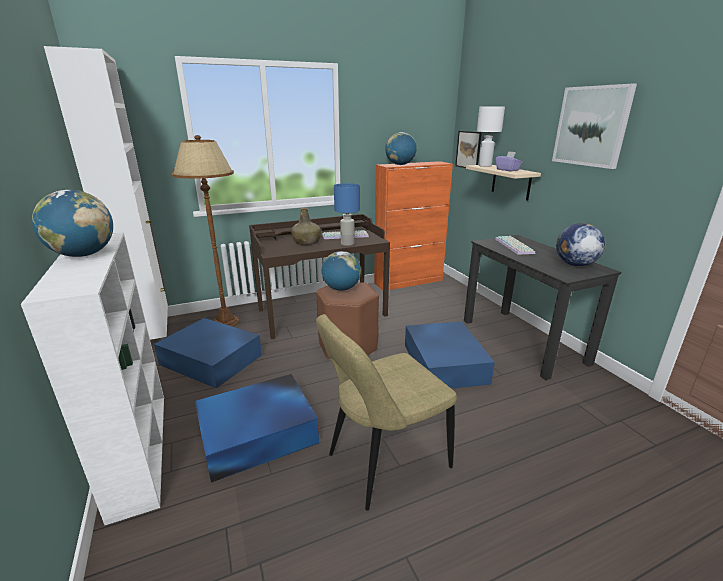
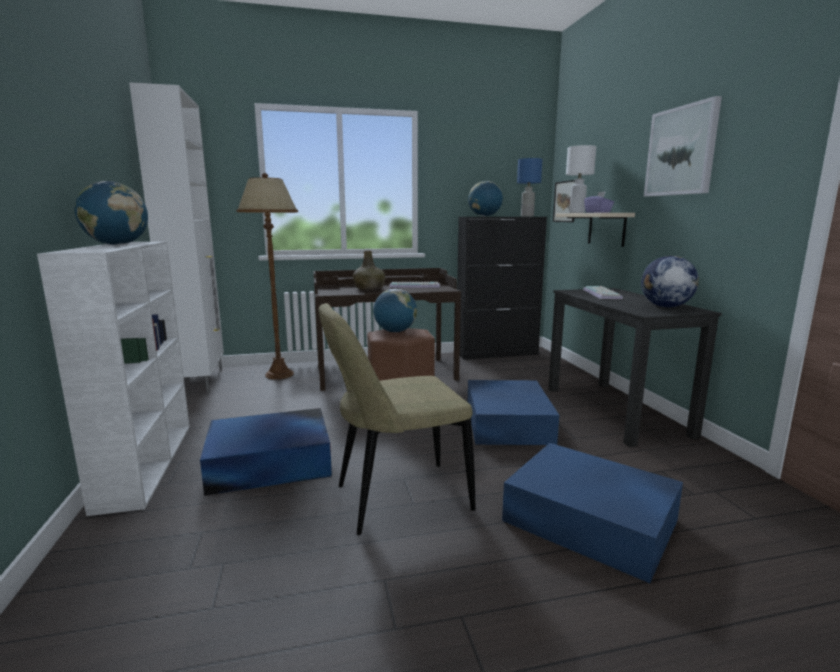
camera: 10 degrees right, 10 degrees down
(212, 360) = (250, 403): blue storage box -> blue storage box (591, 522)
(347, 244) = (412, 290): blue table lamp -> blue table lamp (527, 216)
(409, 281) = (497, 353): orange cabinet -> black cabinet

